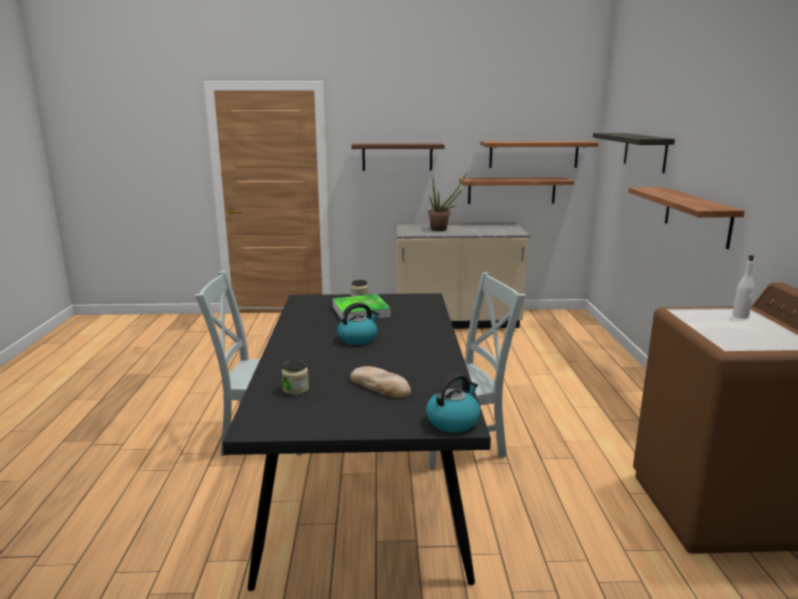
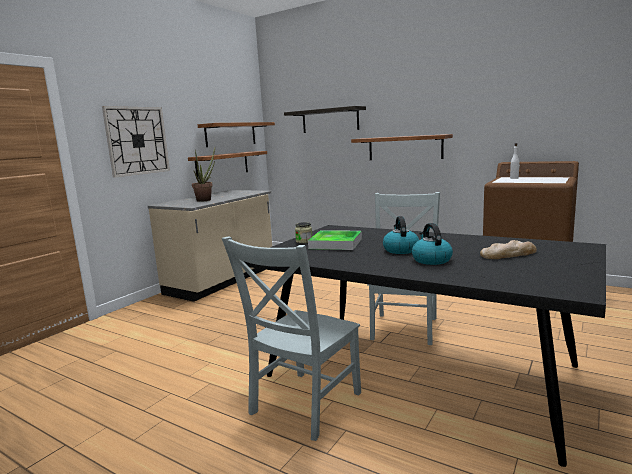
camera: 55 degrees left, 5 degrees down
(295, 389) = (498, 274): jar -> none
(397, 157) = (137, 141): shelf -> wall clock
(453, 421) = (579, 247): kettle -> kettle (431, 260)

